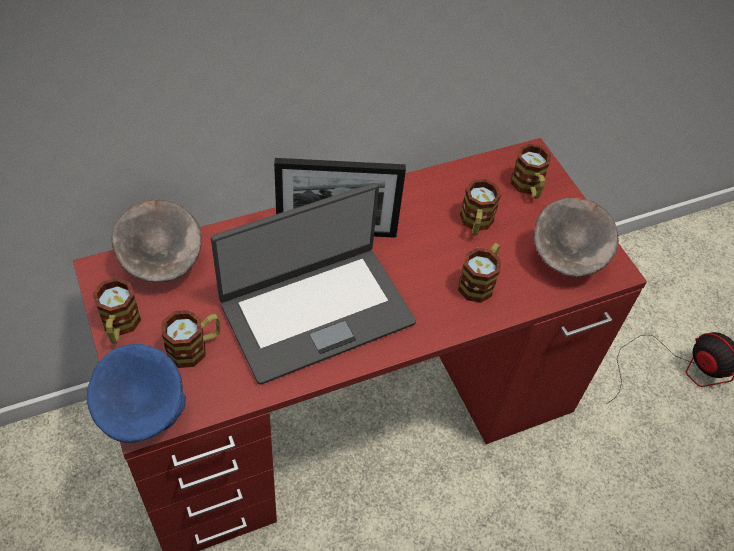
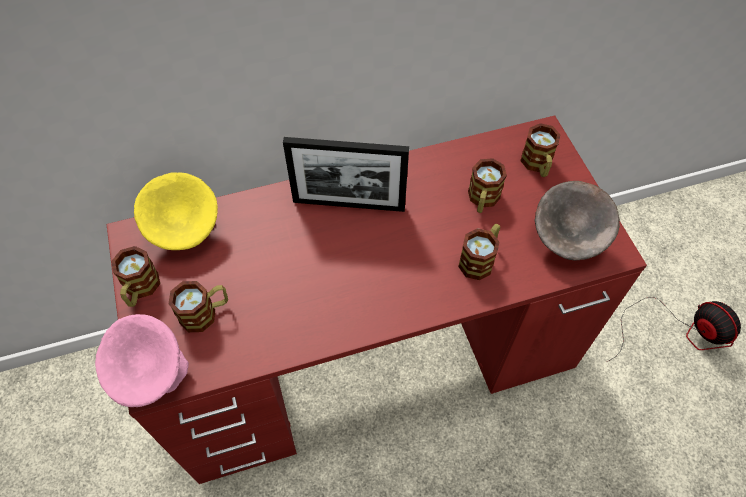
camera: 10 degrees right, 5 degrees up
(143, 414) = (151, 376): blue bowl -> pink bowl
(163, 265) = (186, 231): grey bowl -> yellow bowl
(316, 311) = (321, 282): laptop -> none

